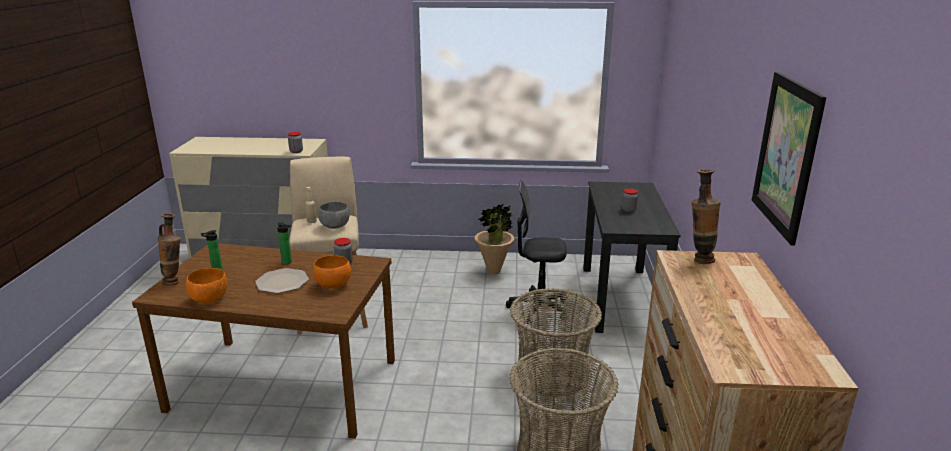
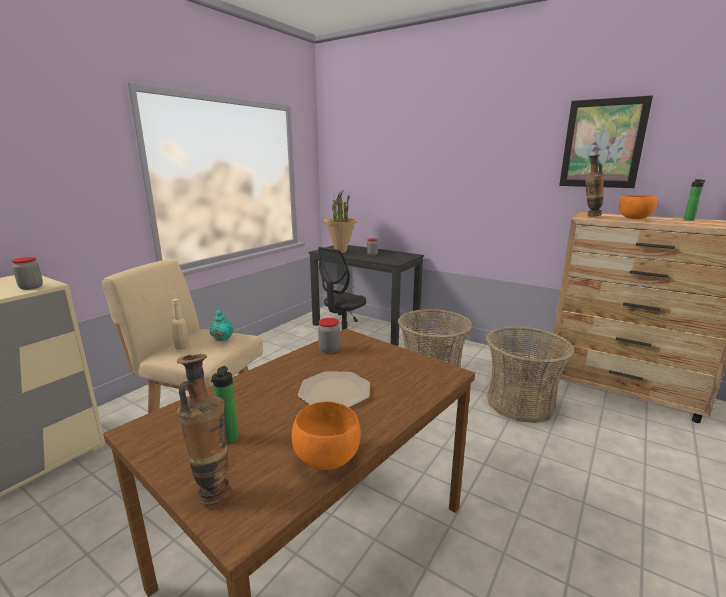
camera: 60 degrees left, 5 degrees down
(288, 262) = (282, 379): bottle -> bottle (689, 219)
(332, 285) = (377, 364): orange bowl -> orange bowl (634, 218)
(335, 226) = (222, 338): grey bowl -> turquoise teapot
(494, 271) = (266, 353): potted plant -> potted plant (340, 251)

